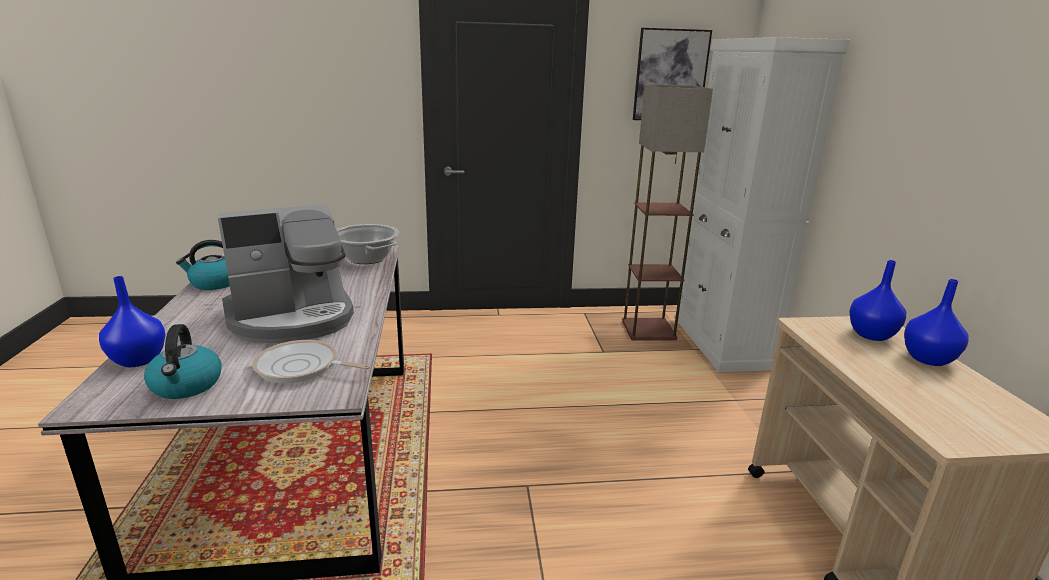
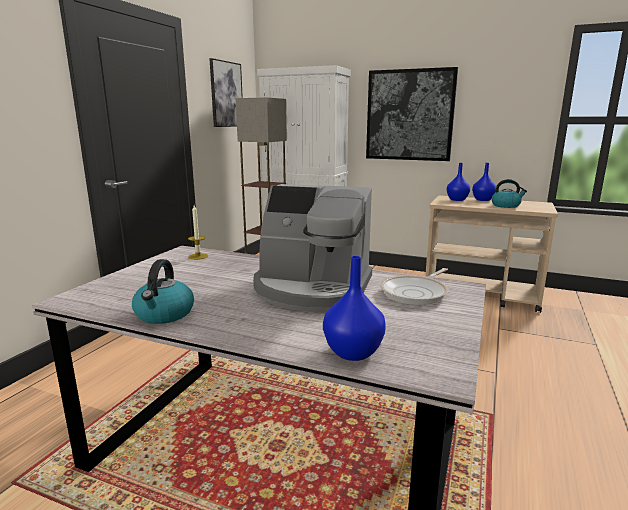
camera: 60 degrees left, 5 degrees down
(187, 385) = (425, 331): kettle -> kettle (506, 205)
(292, 318) = (312, 289): coffee machine -> coffee machine turned 105 degrees clockwise
(366, 258) = (198, 256): cooking pot -> candle
(911, 139) = (409, 115): none -> picture

